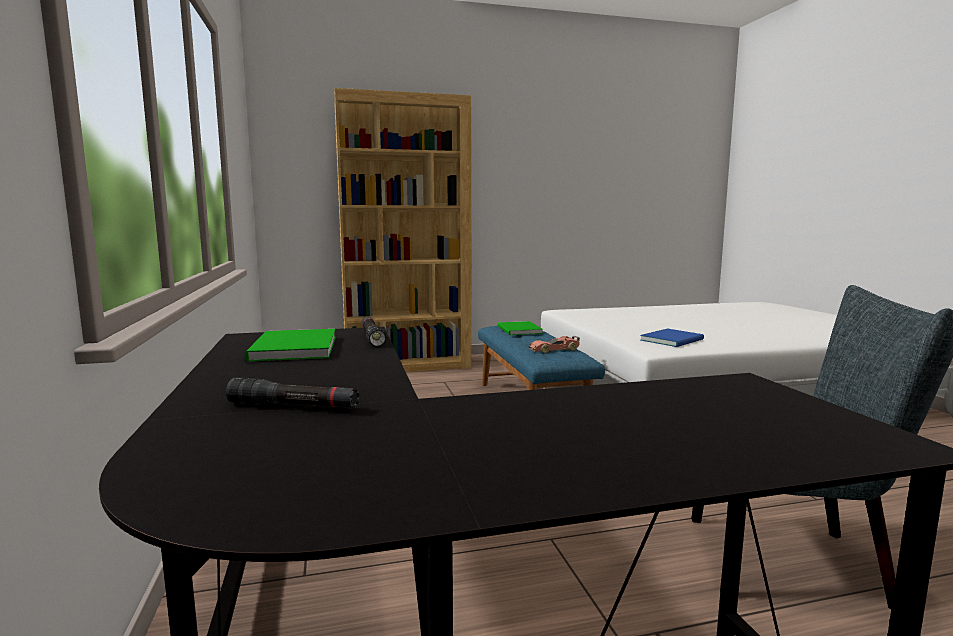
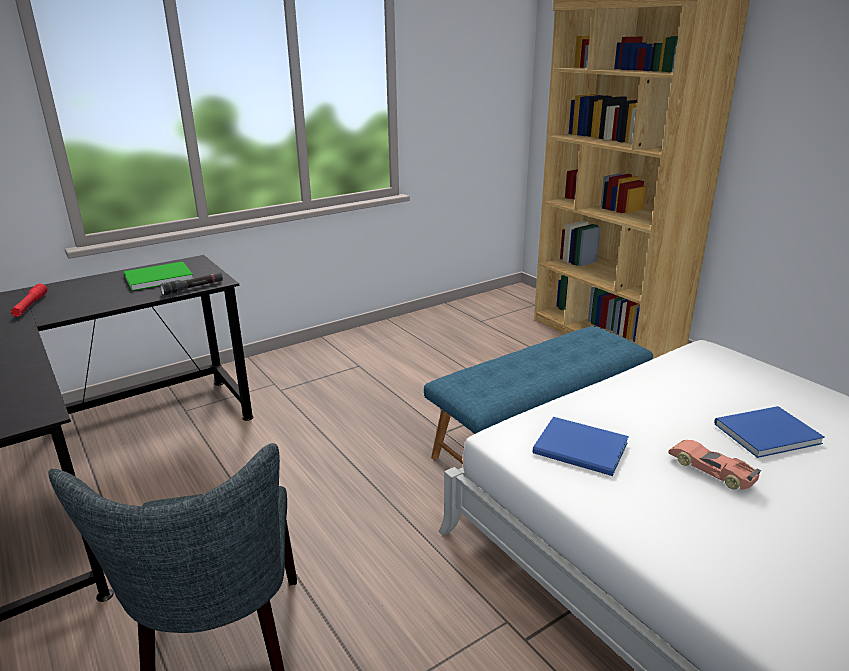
camera: 70 degrees right, 15 degrees up
(294, 406) = (30, 306): black flashlight -> red flashlight
(518, 330) = (583, 345): green book -> none
(554, 350) = (496, 380): toy car -> toy car (711, 470)
(663, 316) = (763, 433): none -> blue book

